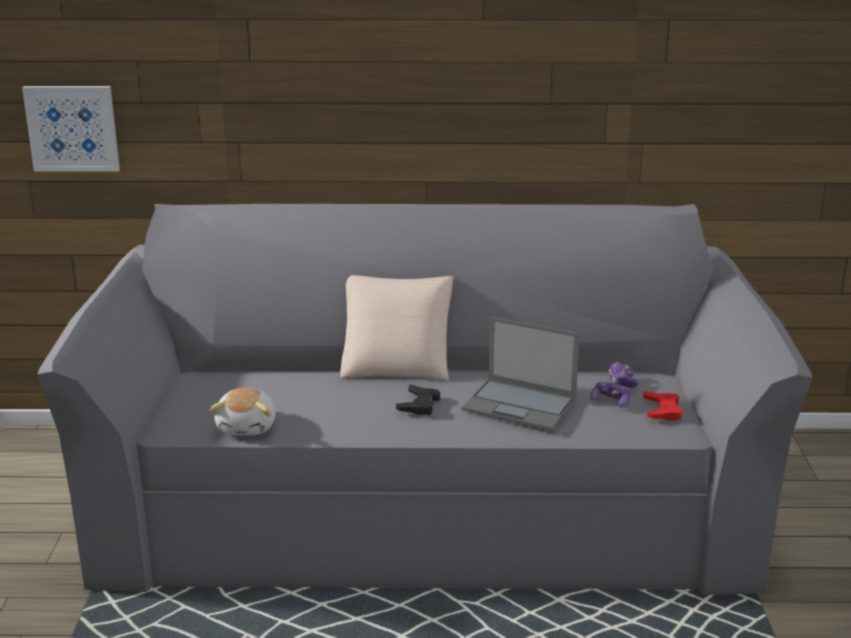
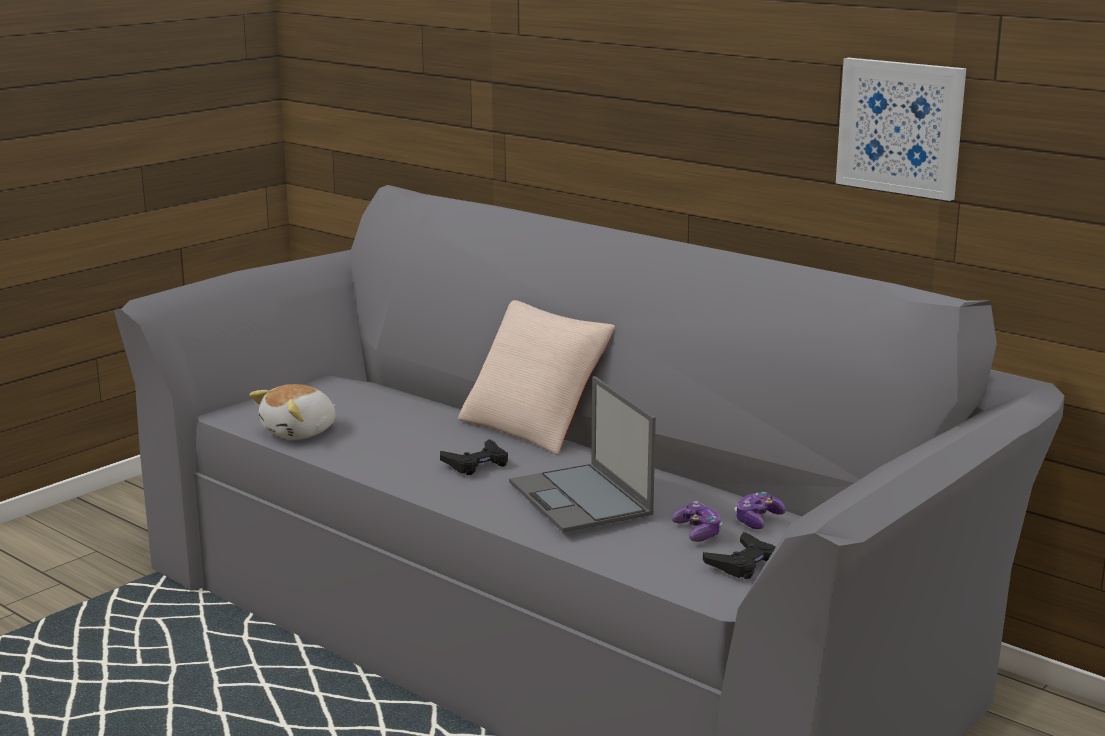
camera: 40 degrees right, 5 degrees down
(72, 128) = (365, 95): picture -> picture (900, 127)
(662, 410) = (743, 563): red game controller -> black game controller

